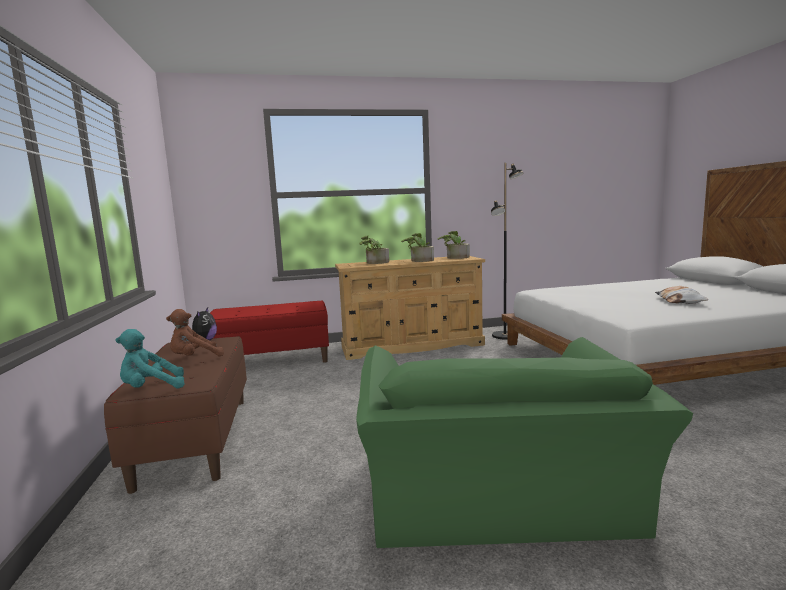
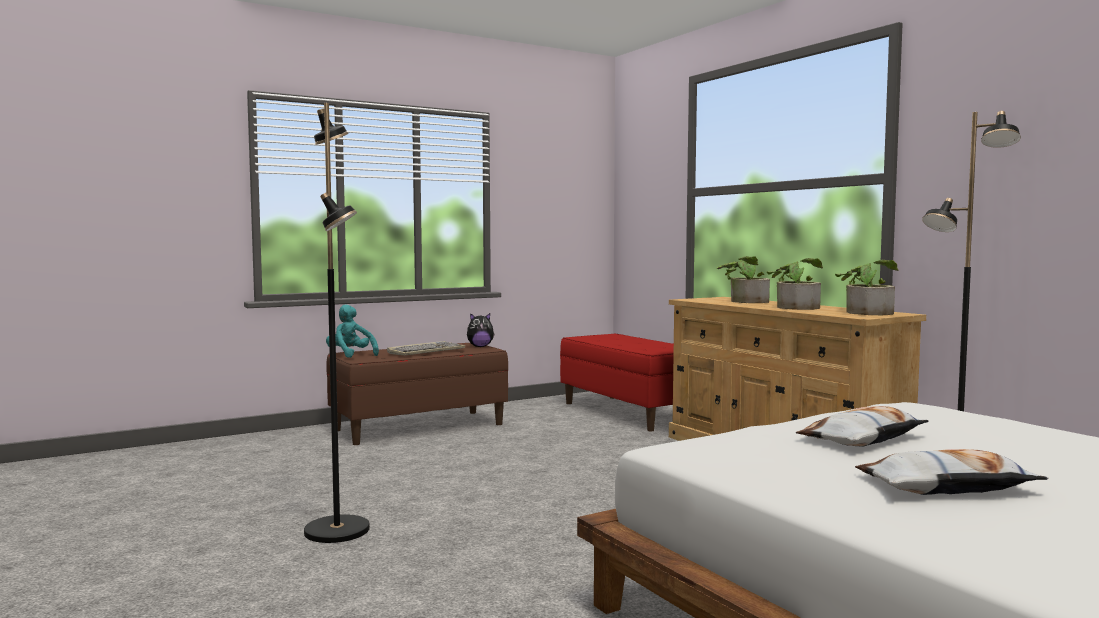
camera: 70 degrees right, 5 degrees down
(194, 358) = (426, 351): brown plush toy -> keyboard
(496, 493) = (338, 530): green armchair -> black floor lamp
(606, 300) = (862, 439): none -> pillow

